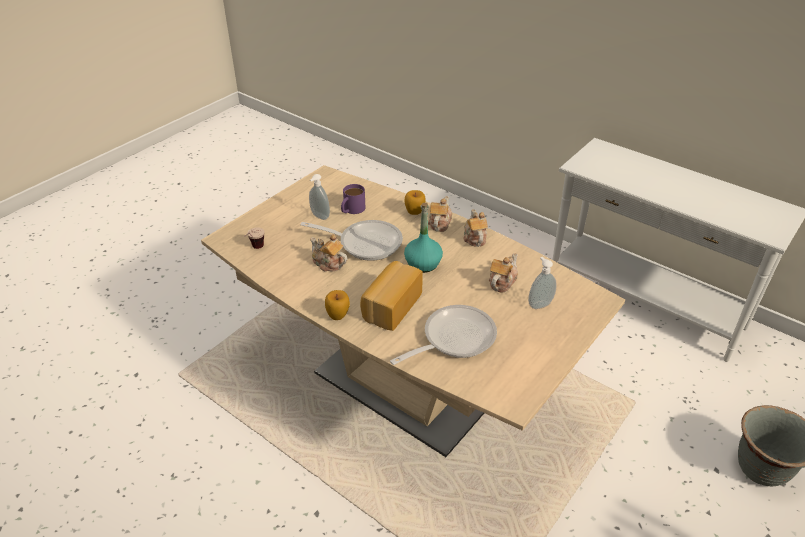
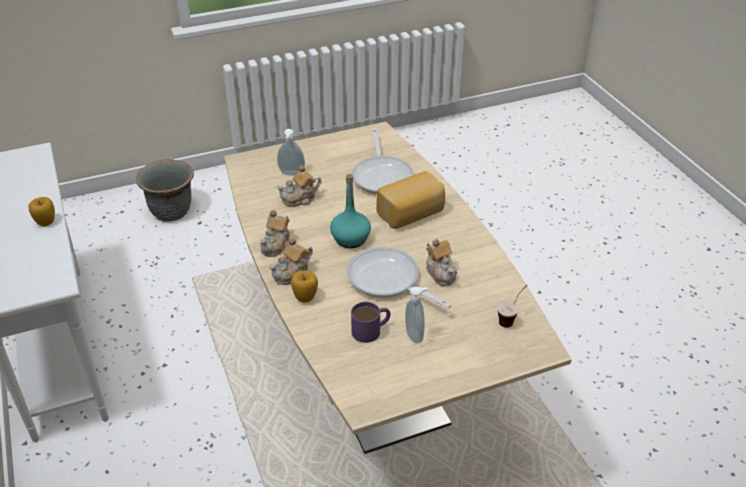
camera: 150 degrees left, 0 degrees up
(338, 316) = (462, 222): apple -> apple (46, 222)
(453, 338) = (382, 175): frying pan -> frying pan turned 90 degrees counterclockwise

